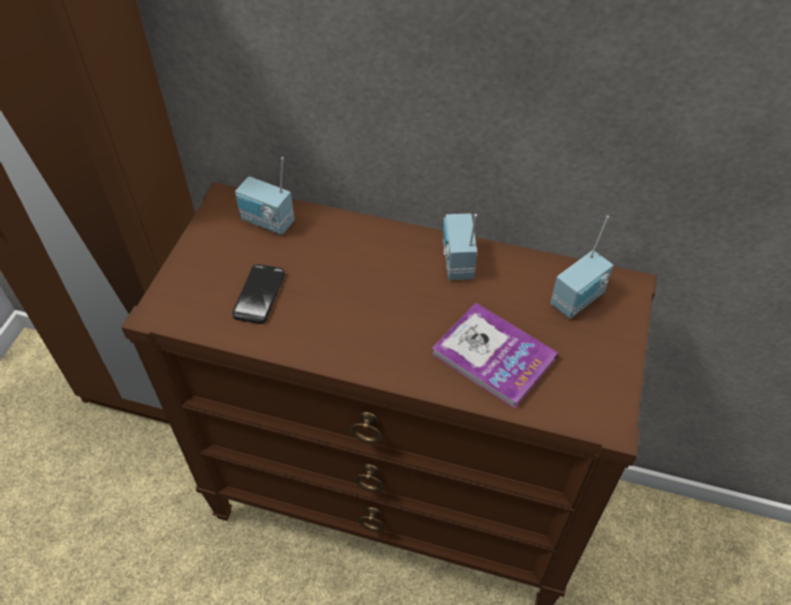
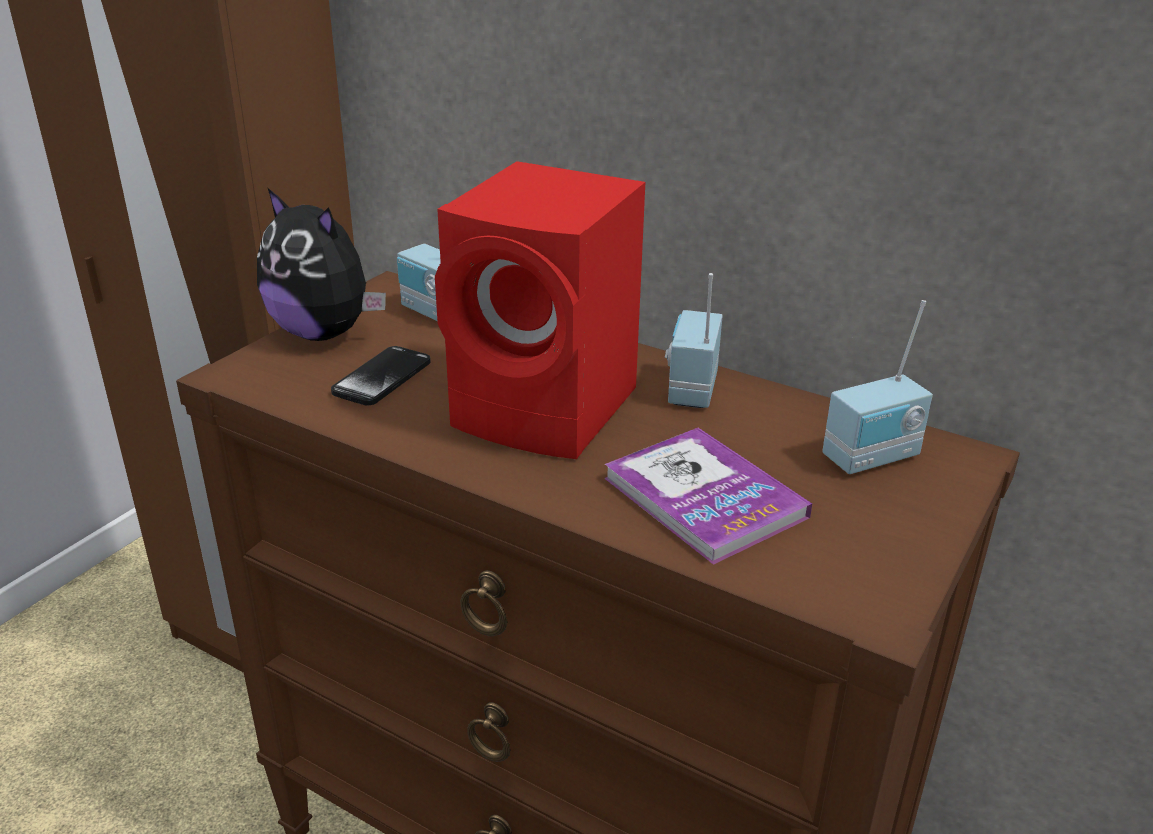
camera: 15 degrees right, 20 degrees down
(200, 258) = (324, 332): none -> plush toy
(378, 301) = (550, 411): none -> red speaker

